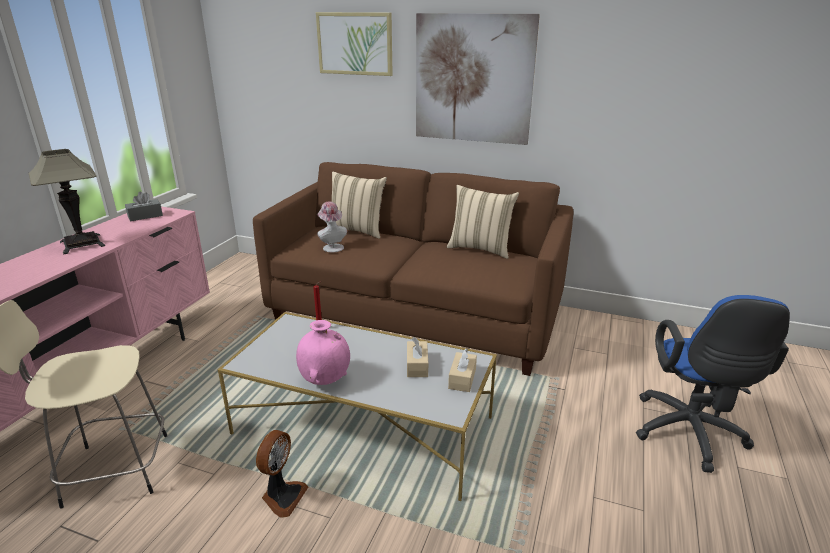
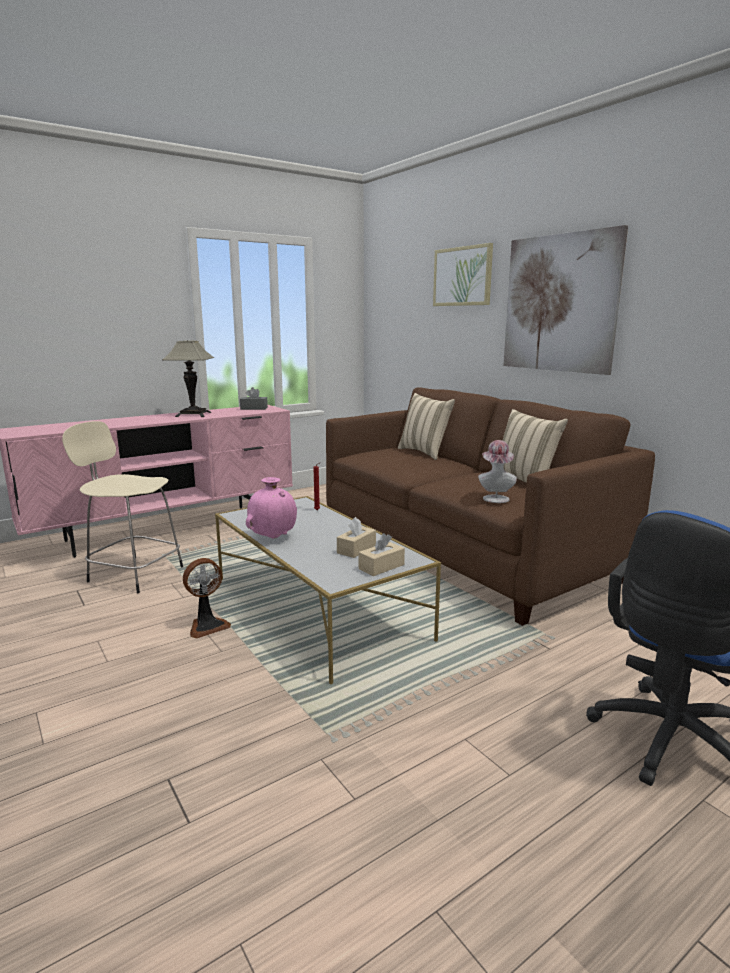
camera: 35 degrees right, 10 degrees down
(332, 247) = (384, 457): hat -> hat (495, 498)

